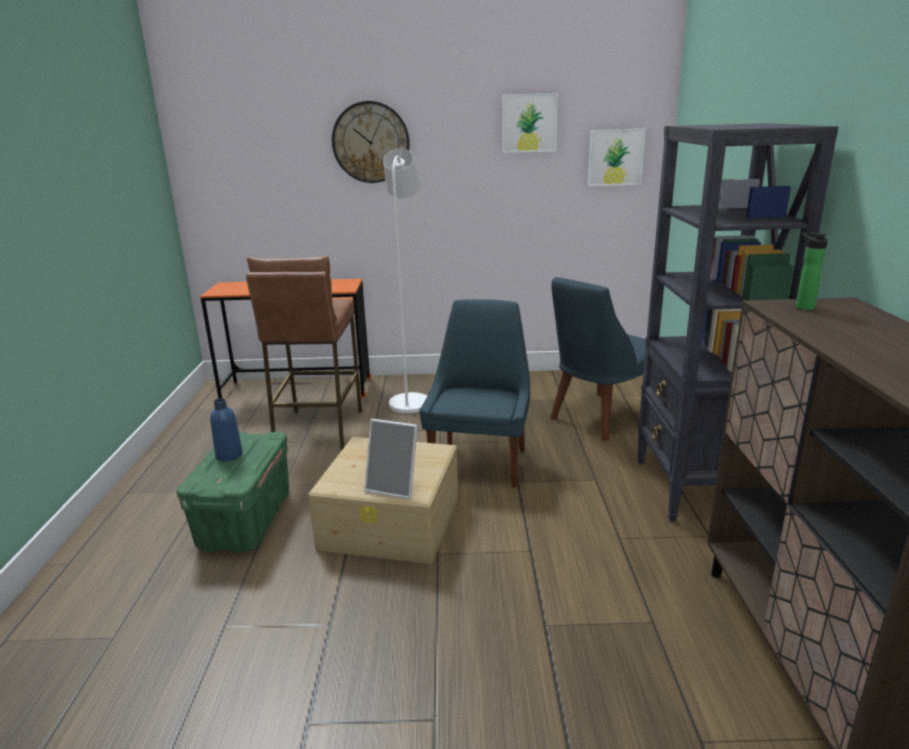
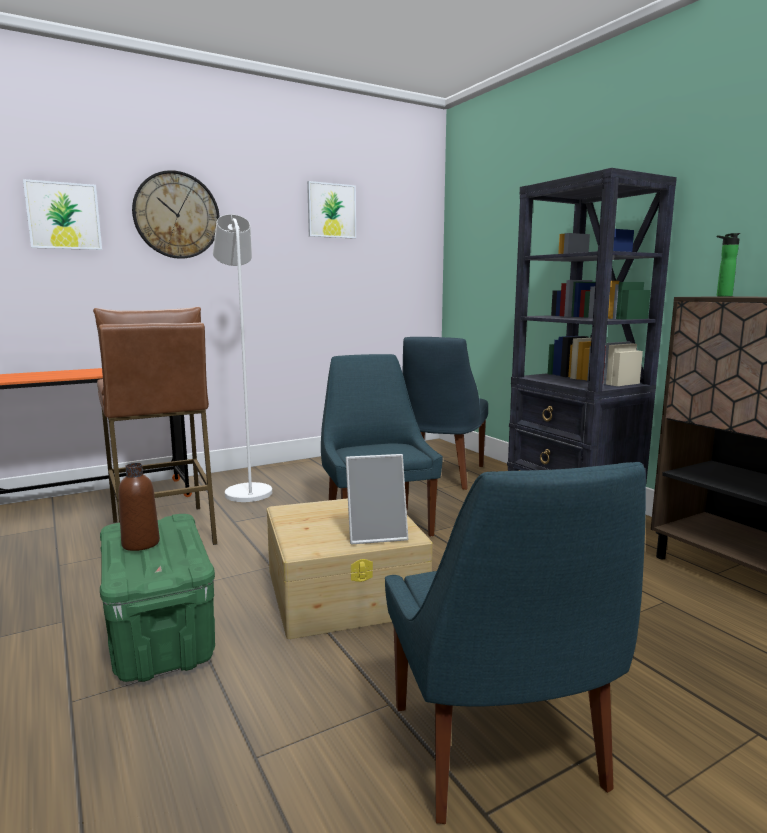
camera: 30 degrees left, 10 degrees down
(229, 455) = (141, 544): blue bottle -> brown bottle
(360, 688) = (498, 752): none -> blue chair
(615, 157) = (402, 247): picture -> picture (63, 216)

